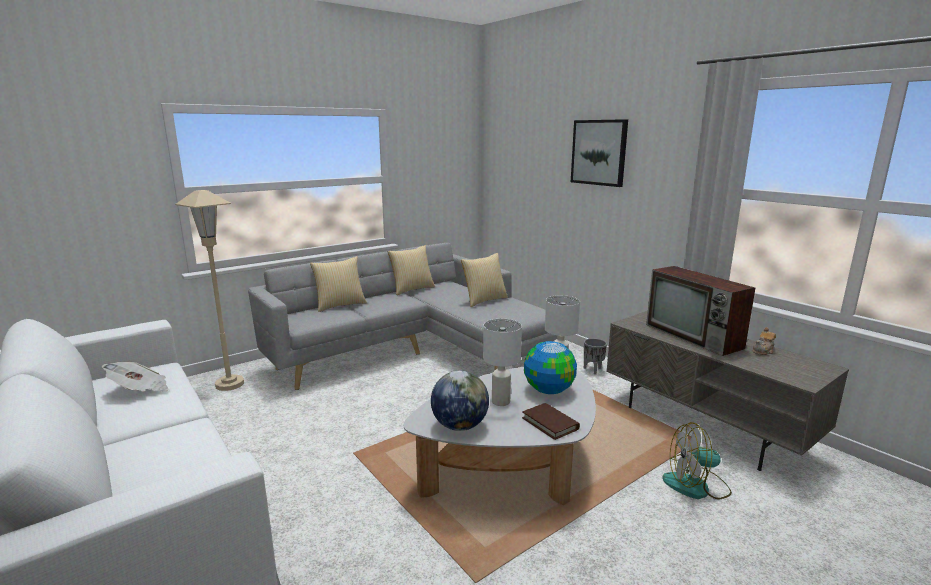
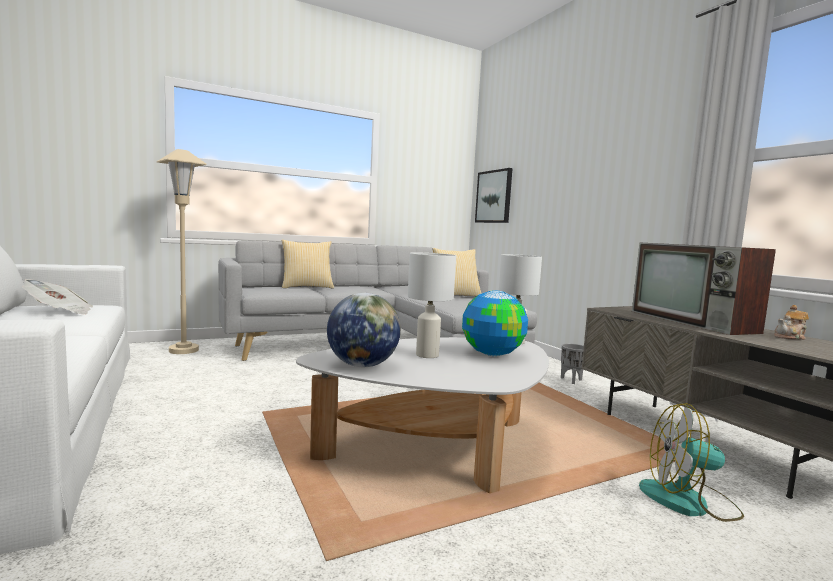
camera: 10 degrees right, 10 degrees down
(412, 289) = (386, 286): pillow -> none
(550, 423) = (478, 375): brown book -> none
(599, 152) = (588, 144): picture -> picture (494, 196)

